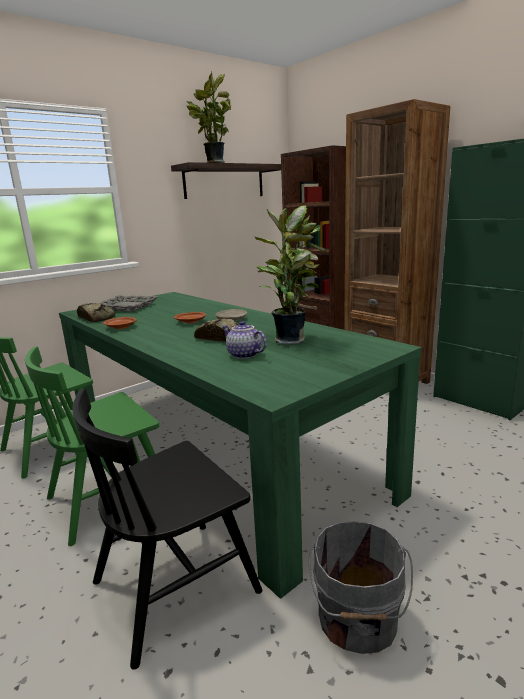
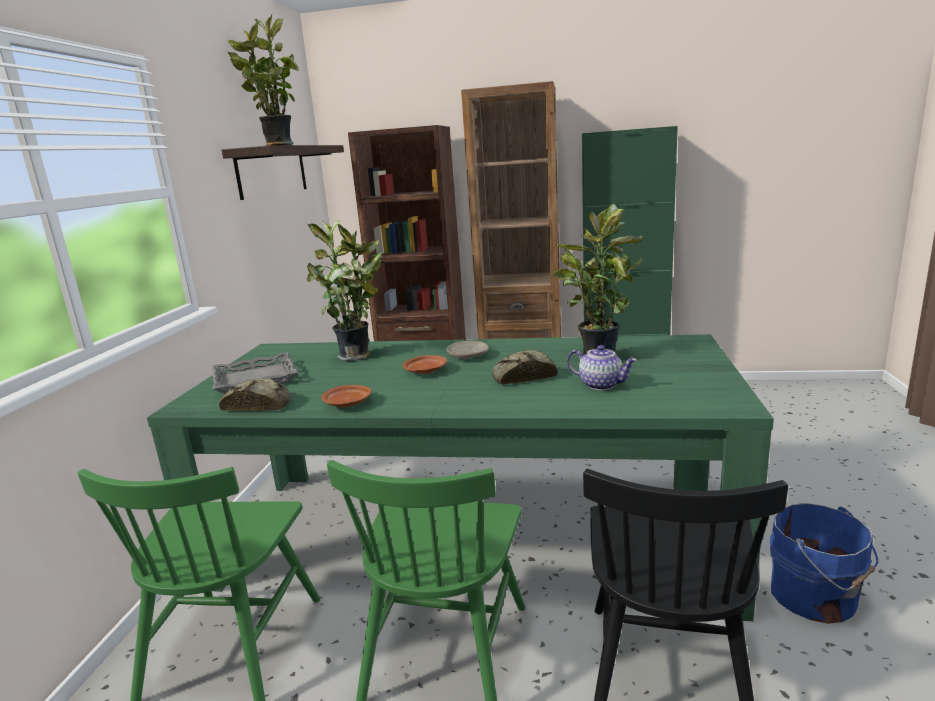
camera: 40 degrees left, 0 degrees up
(189, 307) = (358, 356): none -> potted plant
(243, 355) = (601, 385): teapot -> teapot turned 150 degrees counterclockwise
(357, 620) = (816, 597): grey bucket -> blue bucket

